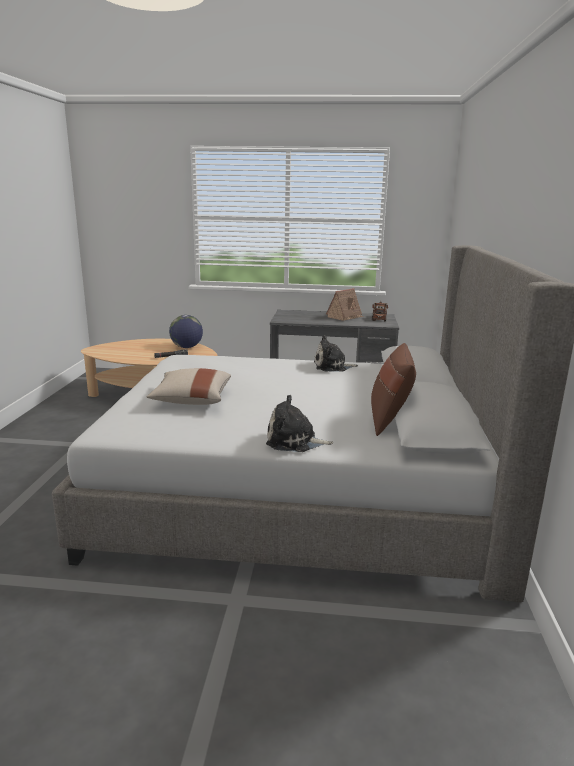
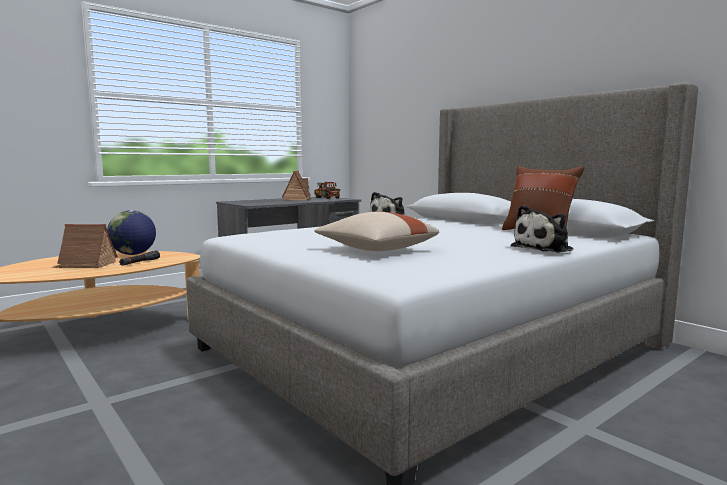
camera: 45 degrees left, 10 degrees down
(145, 351) = (85, 265): none -> toy house

